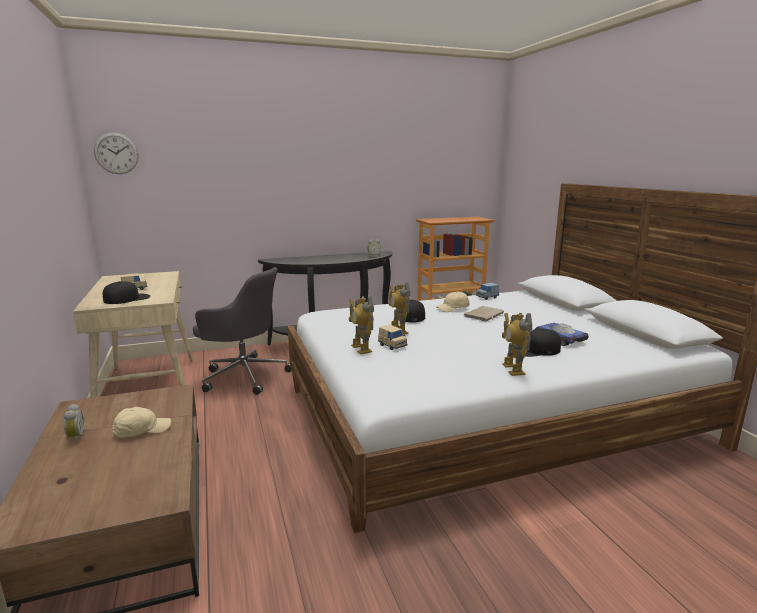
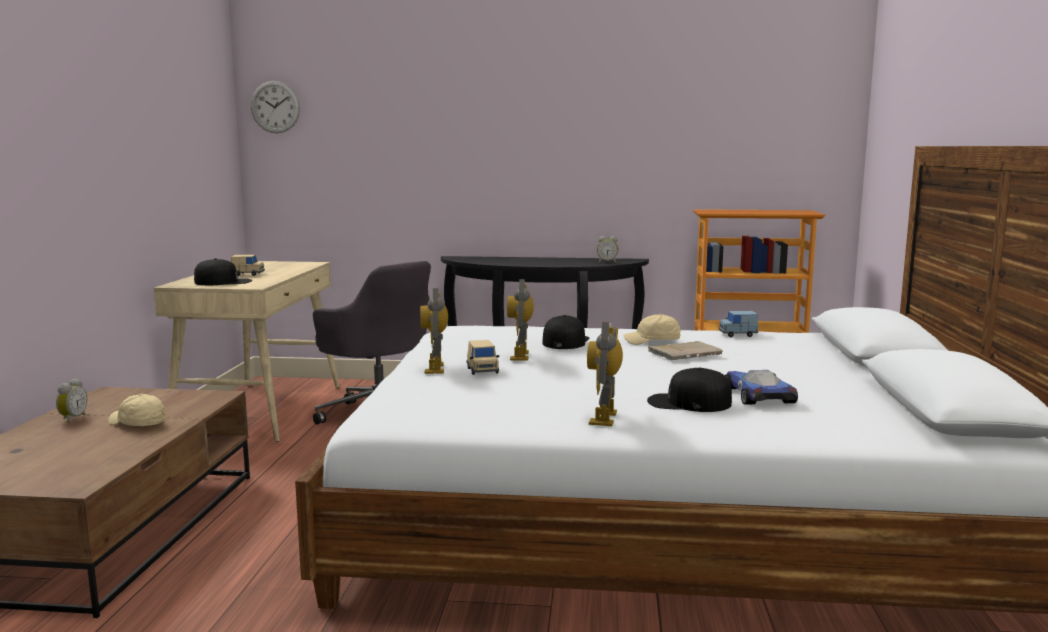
camera: 25 degrees right, 5 degrees down
(142, 430) = (137, 424): beige cap -> beige cap turned 150 degrees counterclockwise

